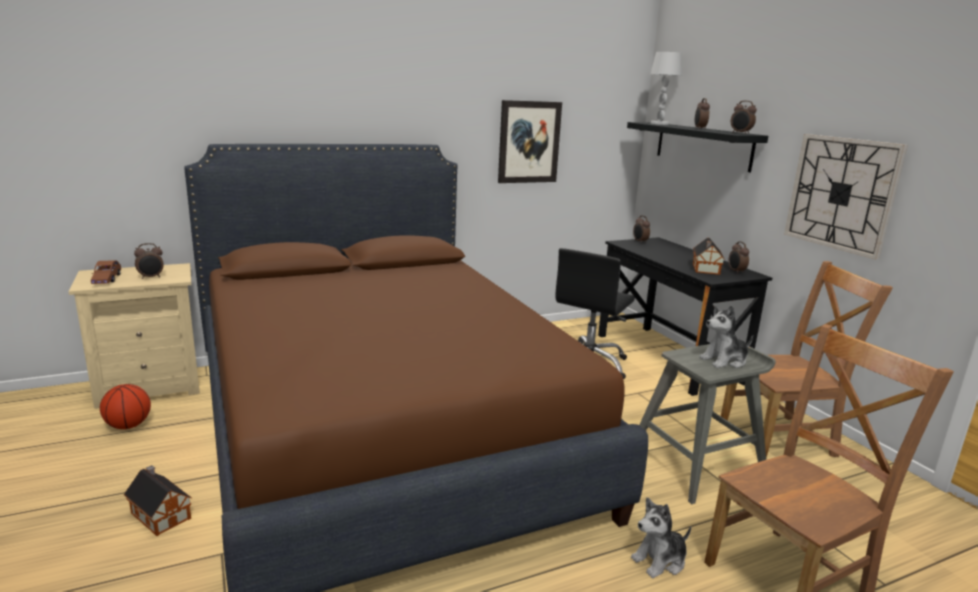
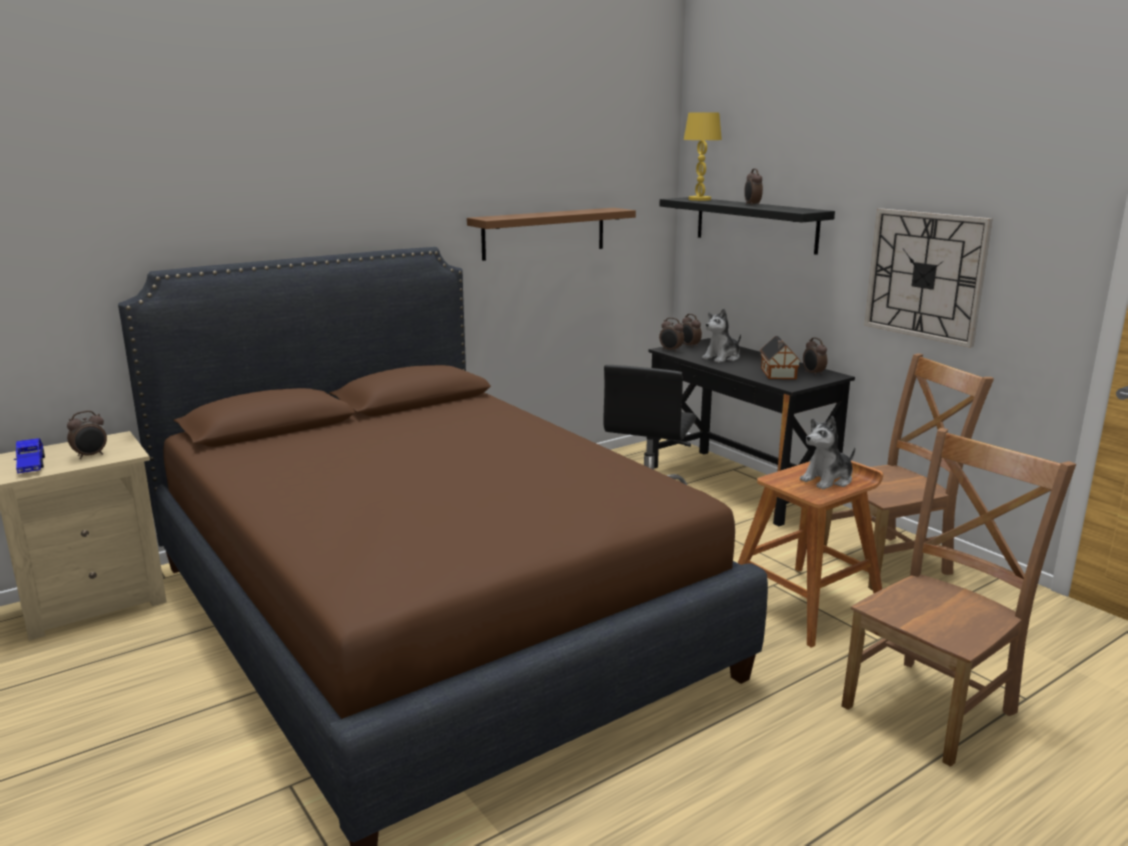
camera: 10 degrees left, 0 degrees up
(107, 279) = (31, 465): brown toy car -> blue toy car
(128, 426) = (89, 656): basketball -> none
(160, 514) = (189, 754): toy house -> none
(529, 142) = (544, 233): picture -> brown shelf
(660, 124) = (700, 199): white table lamp -> yellow table lamp
(660, 560) = (795, 711): plush toy -> plush toy (722, 358)
(697, 465) = (805, 604): grey stool -> brown stool
(740, 133) = (803, 209): alarm clock -> alarm clock (671, 350)

